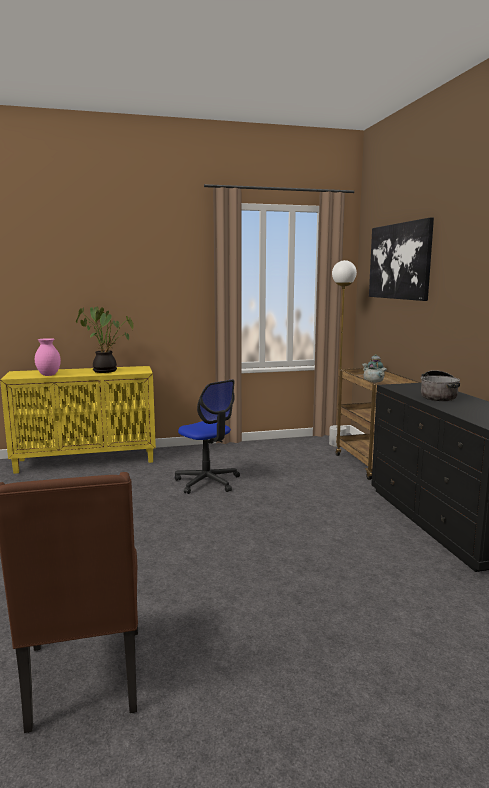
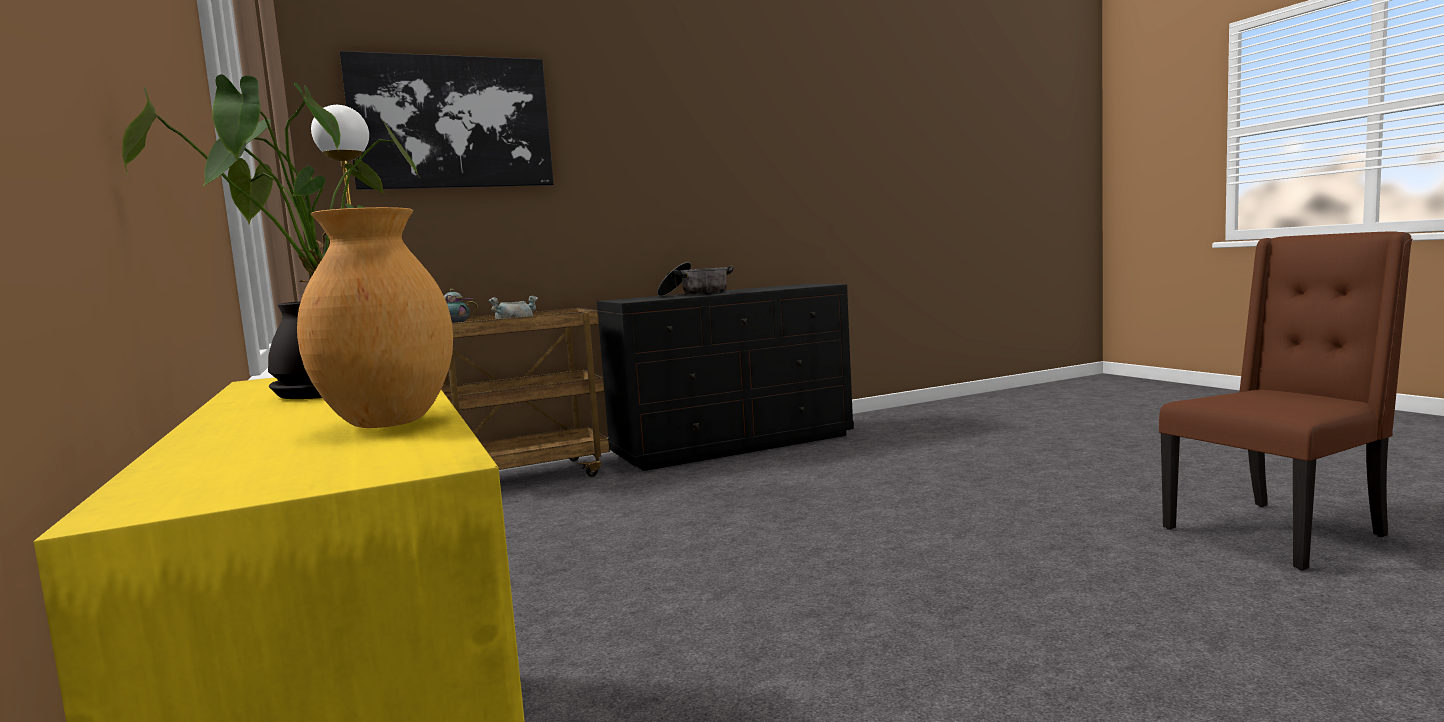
camera: 100 degrees left, 5 degrees down
(49, 375) = (388, 423): pink vase -> brown vase
(207, 482) = (619, 577): office chair -> none

